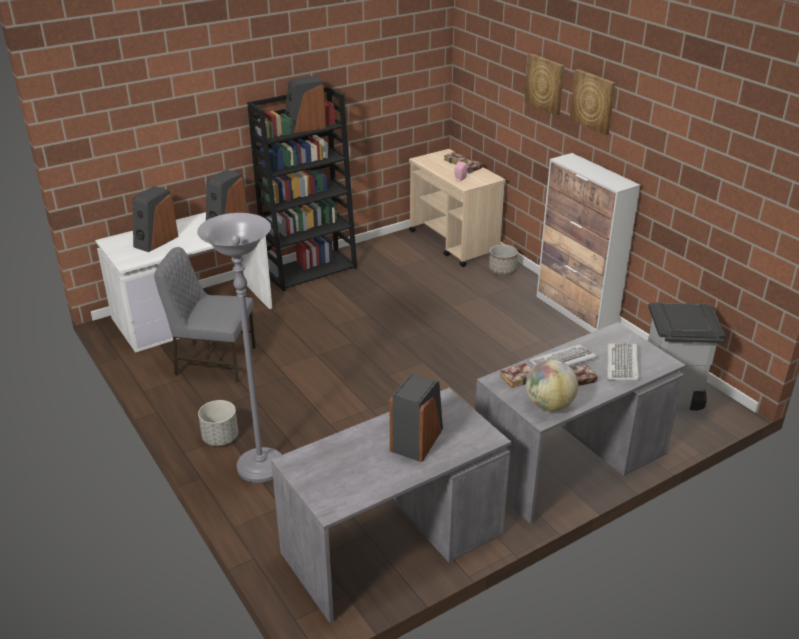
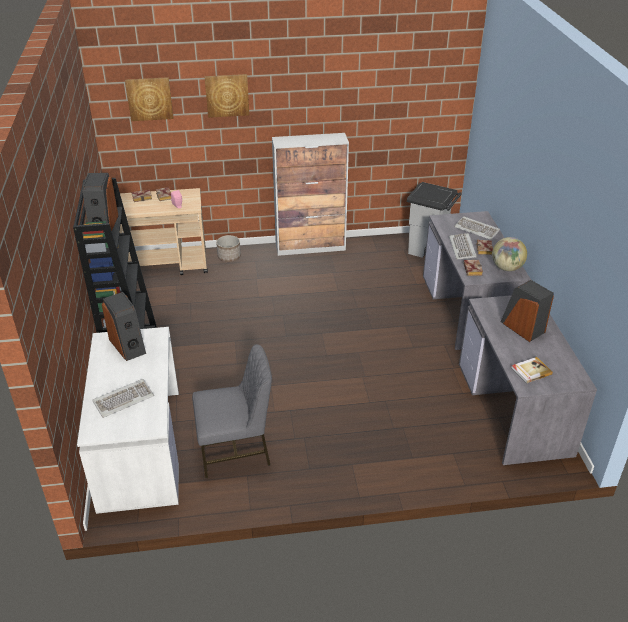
camera: 65 degrees left, 5 degrees up
(155, 241) = (123, 399): speaker -> keyboard
(214, 361) = (236, 450): grey chair -> grey chair turned 135 degrees counterclockwise
(220, 438) = (352, 469): grey planter -> none
(260, 467) = (402, 454): grey floor lamp -> none
(328, 461) = (530, 371): none -> book
(593, 101) = (284, 91): picture -> picture (149, 98)

